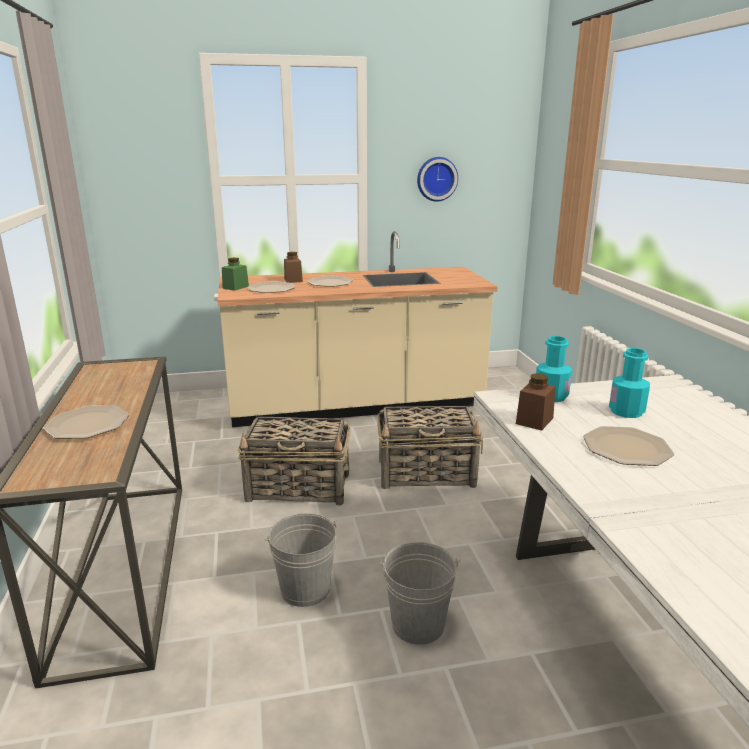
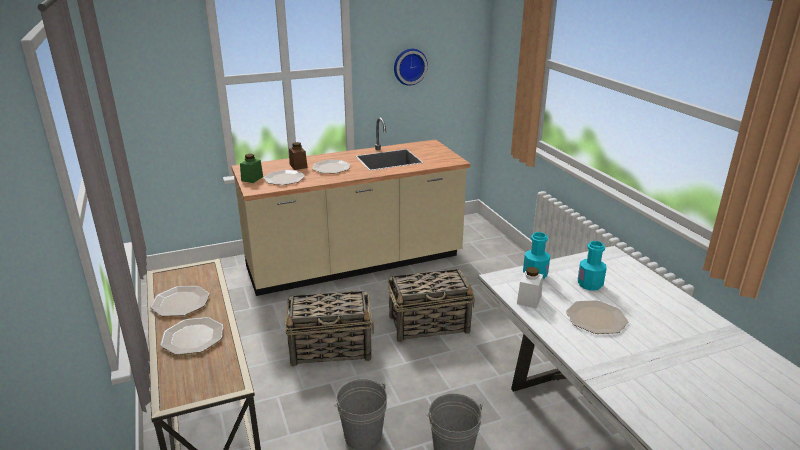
camera: 10 degrees left, 5 degrees up
(96, 391) = (181, 302): none -> plate
(534, 421) = (529, 300): brown jar -> white jar

